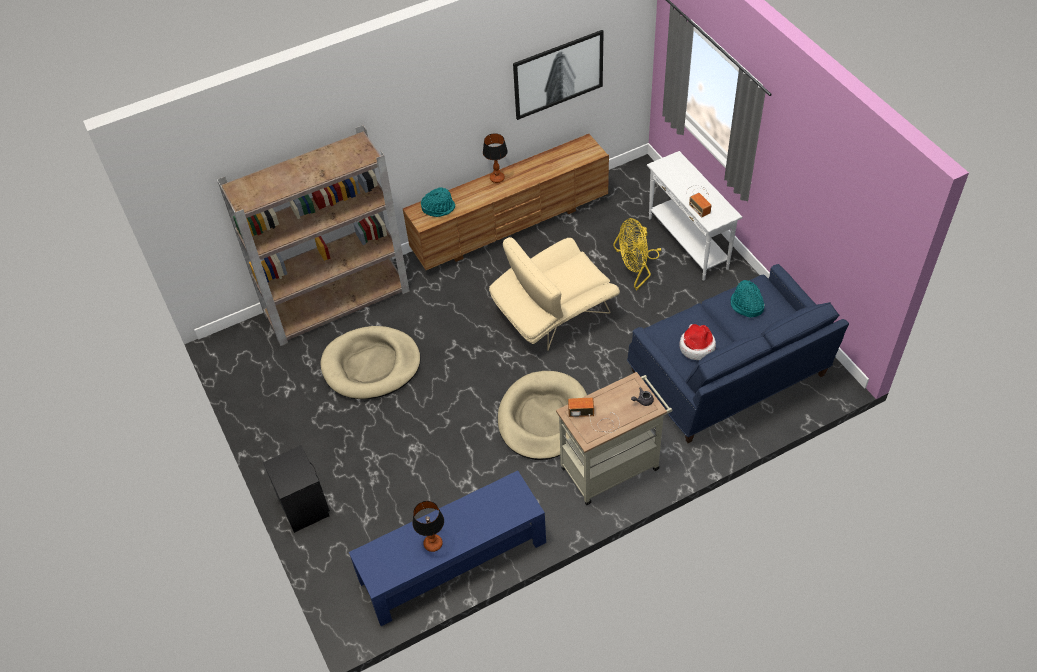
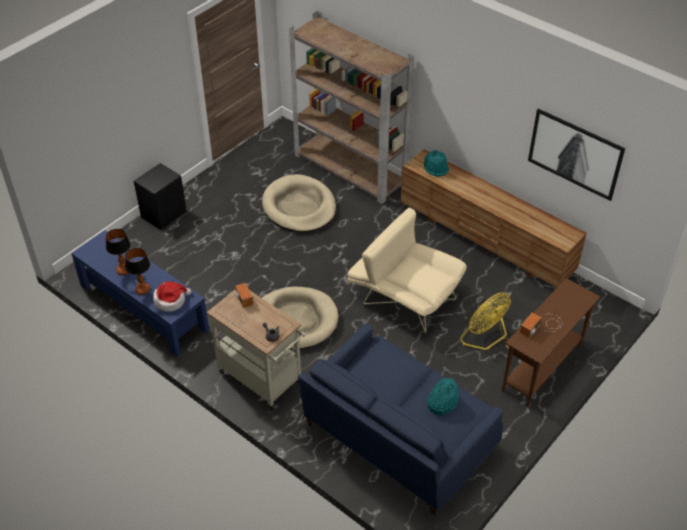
camera: 65 degrees right, 5 degrees down
(496, 178) = (490, 191): table lamp -> table lamp (142, 289)
(689, 243) = (542, 368): white console table -> brown console table
(696, 346) = (374, 375): hat -> hat (170, 300)

